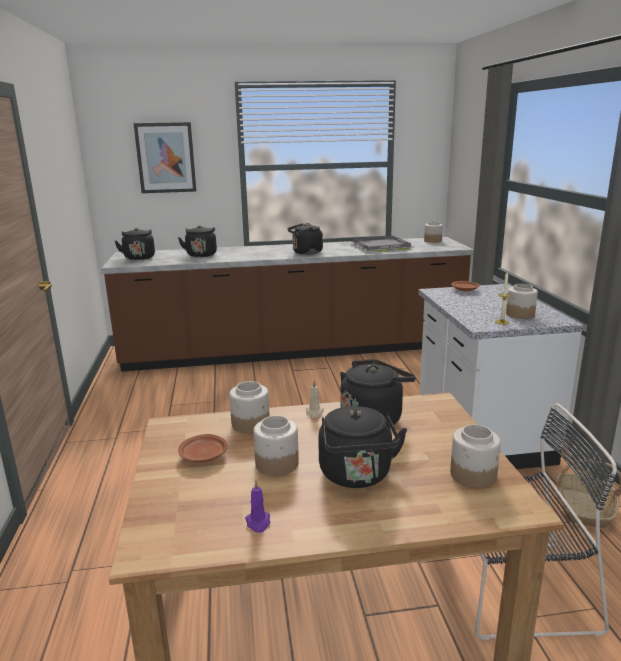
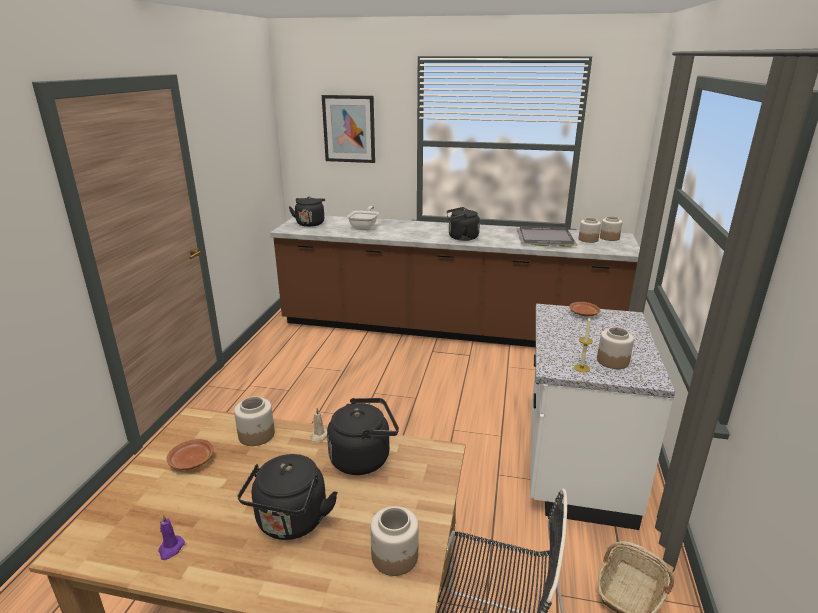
camera: 20 degrees right, 5 degrees up
(201, 254) = (364, 227): black kettle -> frying pan
(276, 464) = (238, 487): jar -> jar (588, 239)

